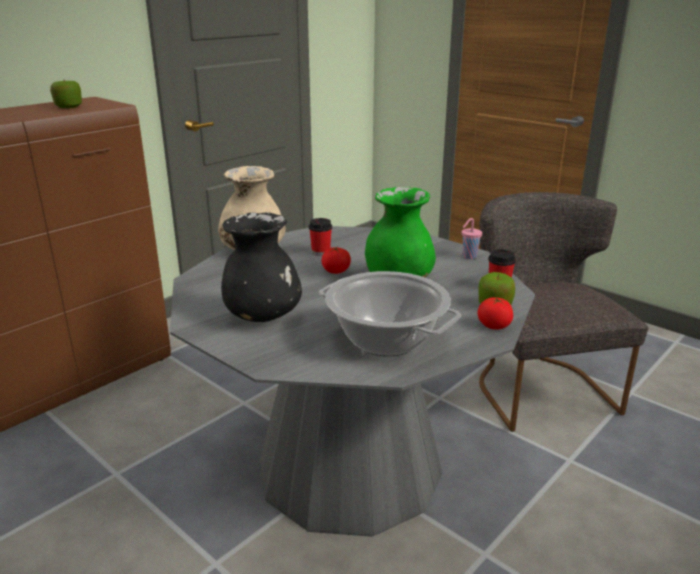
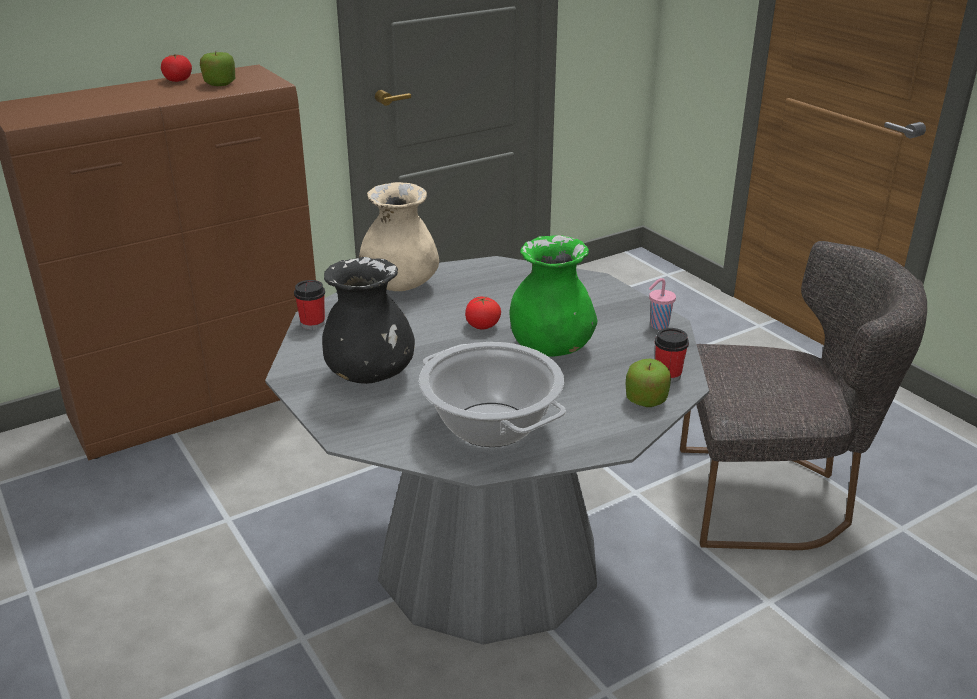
camera: 15 degrees right, 5 degrees up
(321, 252) = (478, 296): cup -> cup (312, 324)
(494, 326) = (627, 426): tomato -> tomato (178, 80)
(537, 386) = (773, 498): grey chair -> grey chair turned 90 degrees clockwise

